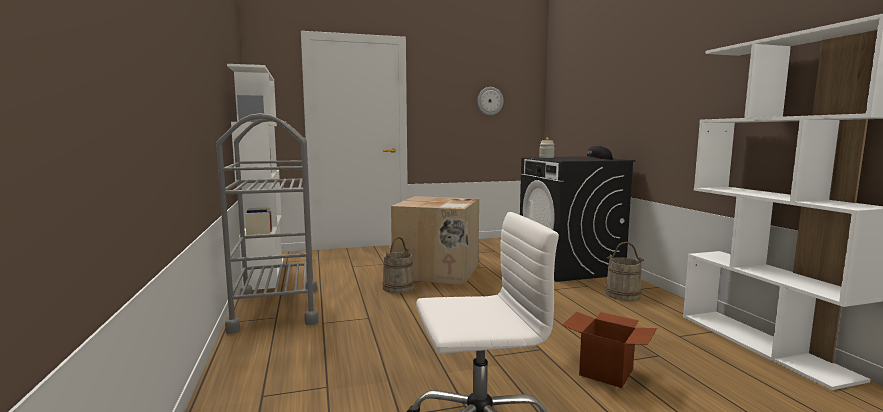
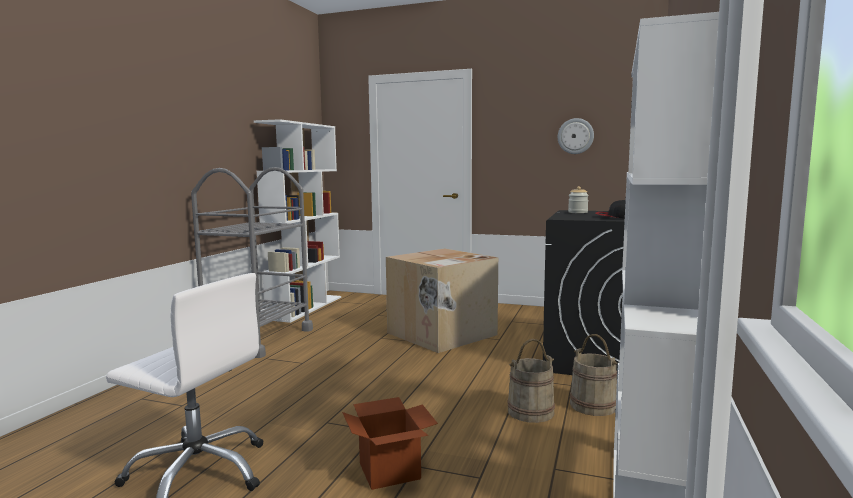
camera: 35 degrees right, 0 degrees up
(398, 287) = (375, 342): beige bucket -> beige bucket (530, 411)

